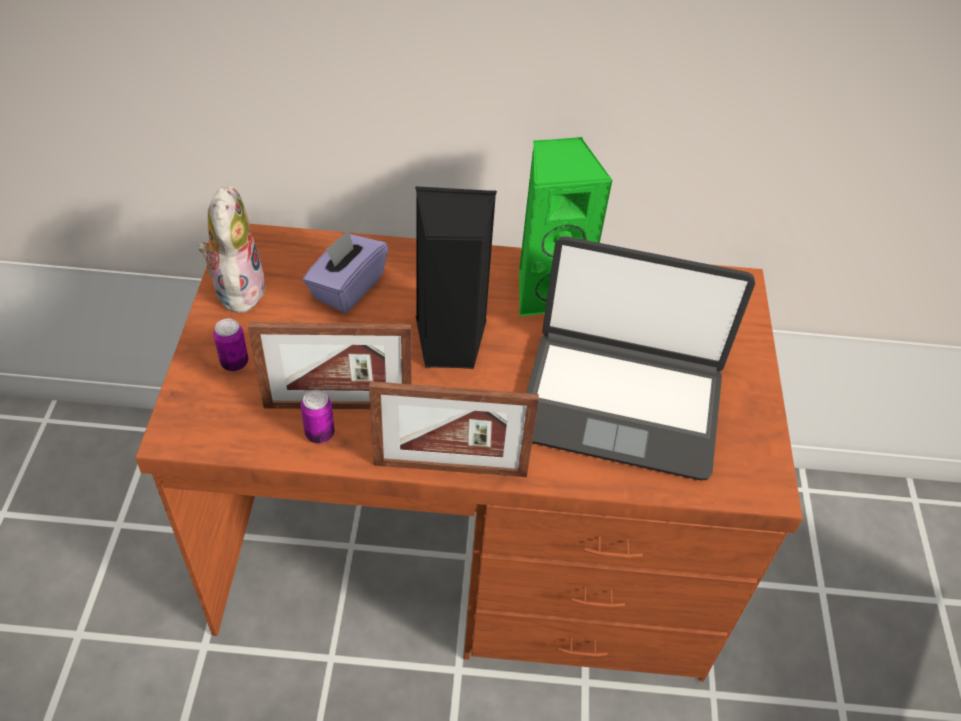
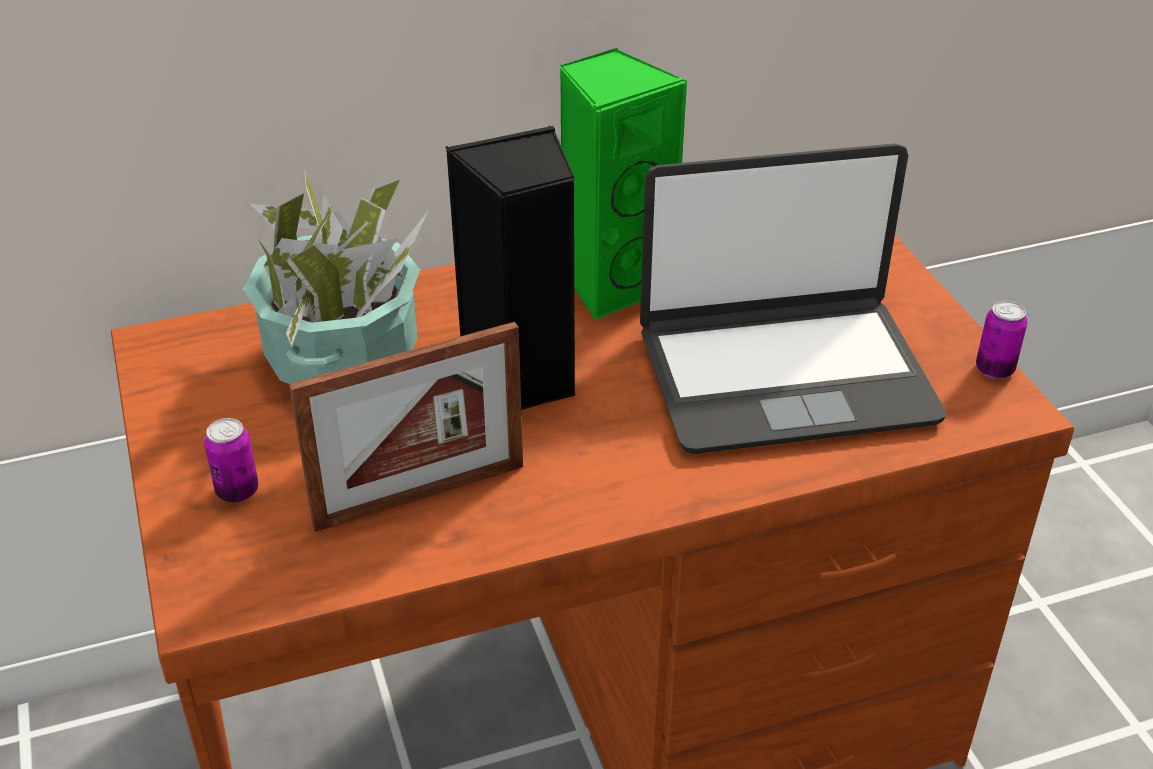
camera: 20 degrees left, 10 degrees down
(237, 288) = (184, 402): plush toy -> none
(320, 433) = (416, 536): can -> can (994, 369)
(347, 288) = (343, 355): purple tissue box -> potted plant
(450, 468) = (619, 516): picture frame -> none

